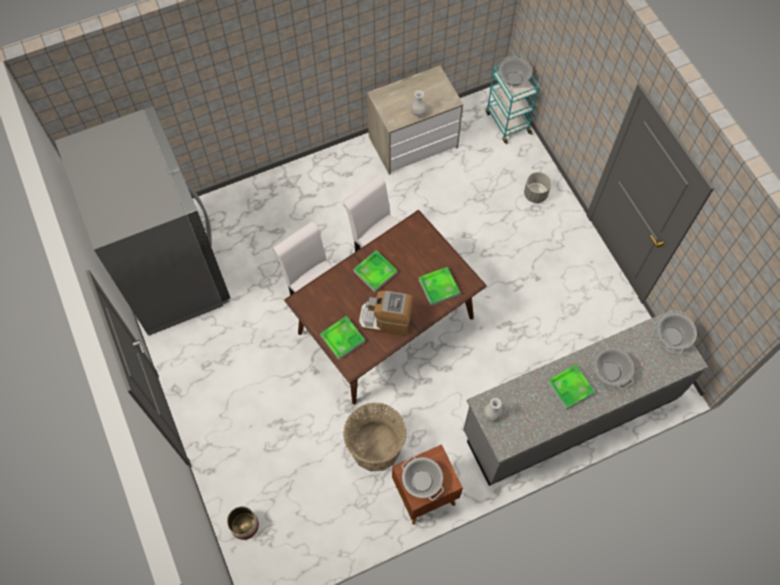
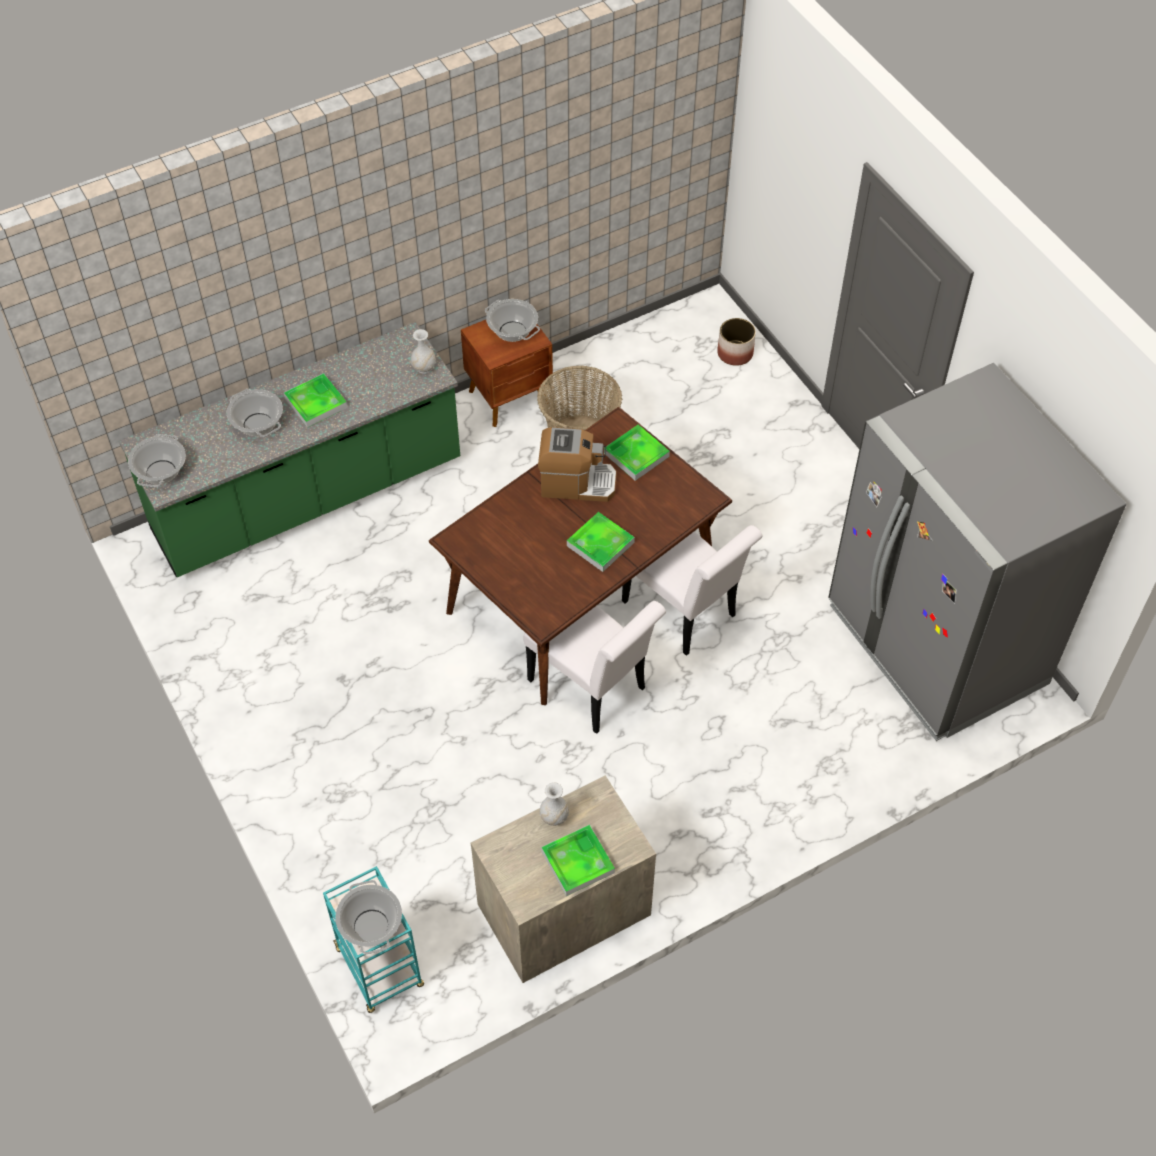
camera: 175 degrees right, 10 degrees down
(439, 287) = (501, 530): tray -> tray (578, 862)
(535, 194) = (334, 822): grey planter -> none
(570, 414) = (308, 498): grey counter -> green counter

